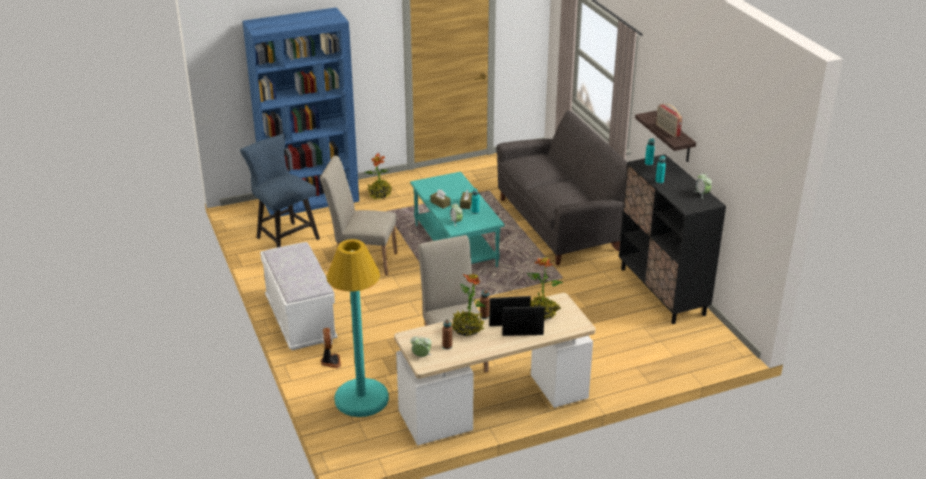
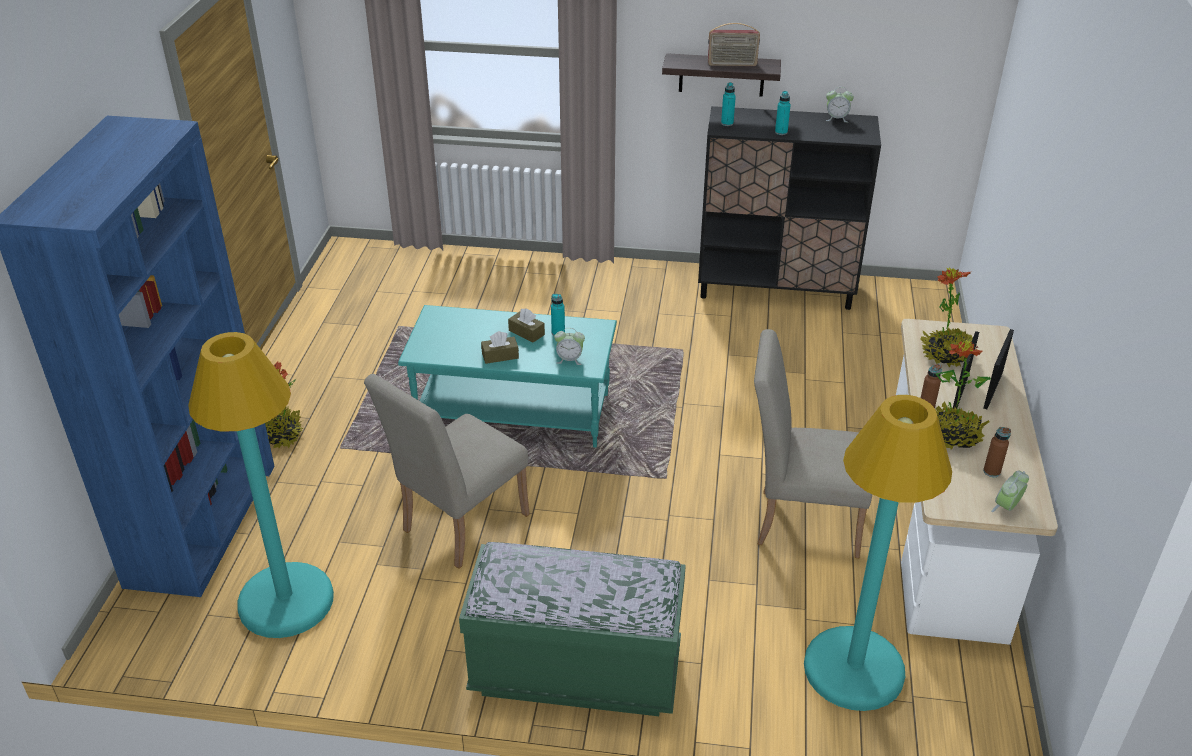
camera: 60 degrees left, 5 degrees up
(284, 237) = (286, 601): blue chair -> turquoise floor lamp
(300, 320) = (576, 671): white bench -> green bench
(330, 361) = (726, 673): fan -> none
(561, 223) = (550, 301): grey sofa -> none

